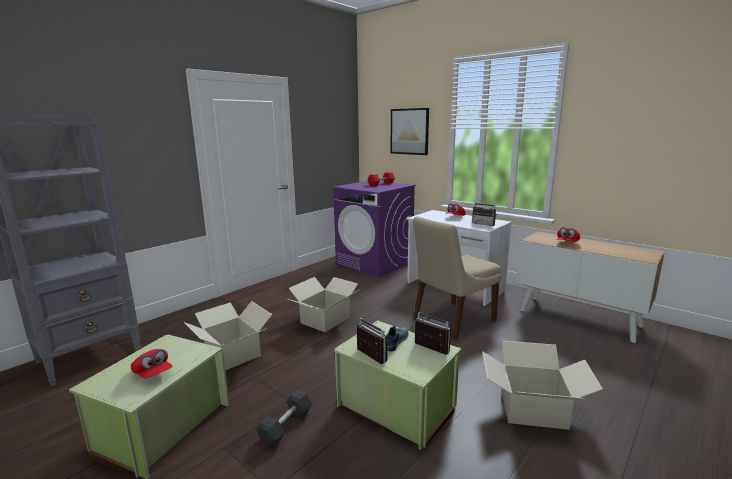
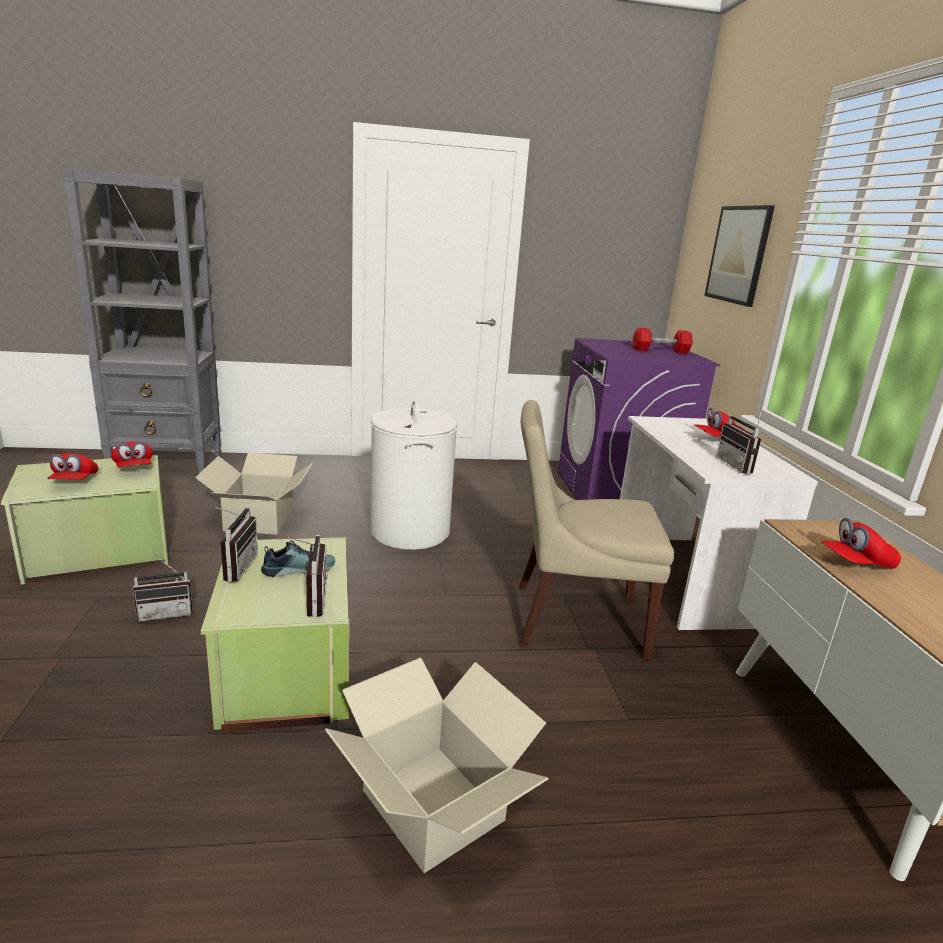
camera: 40 degrees right, 5 degrees up
(175, 347) = (134, 468): none -> red cap
(286, 426) = (166, 613): grey dumbbell -> radio
(325, 320) = (409, 531): cardboard box -> white laundry basket

